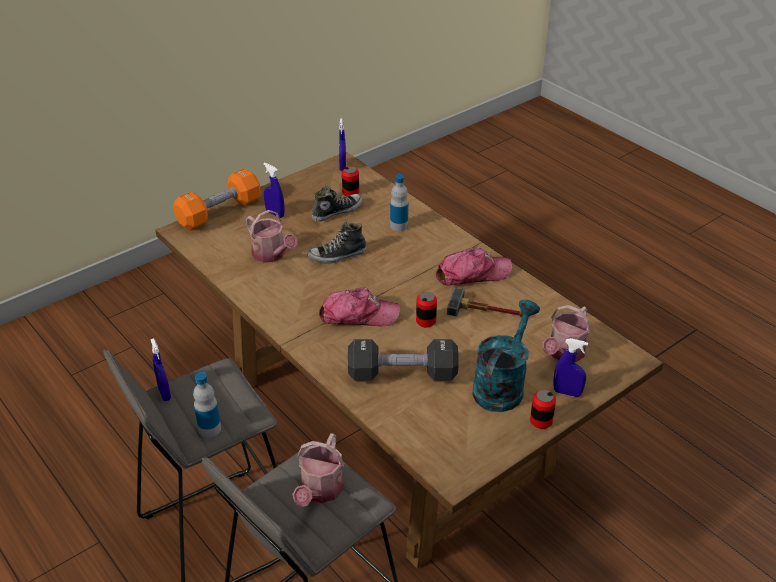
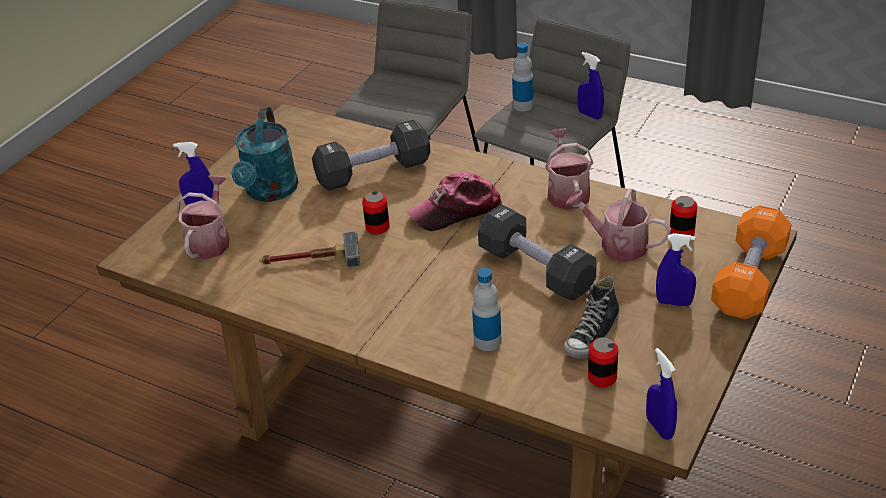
camera: 160 degrees right, 0 degrees up
(320, 491) = (398, 98): watering can -> watering can (567, 192)
(337, 256) = (536, 270): shoe -> black dumbbell
(472, 273) = (349, 301): cap -> none
(541, 421) = (223, 175): can -> can (681, 233)

